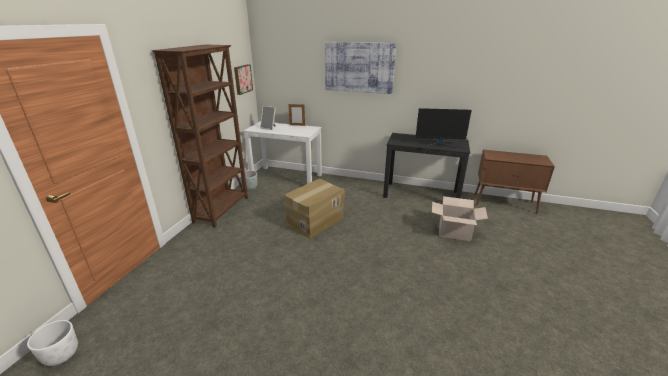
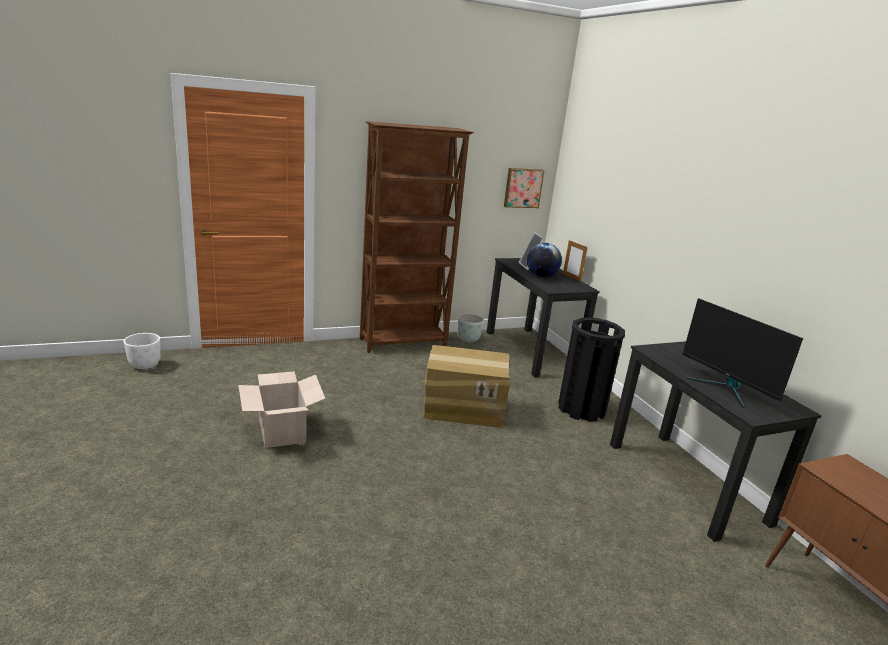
camera: 50 degrees right, 5 degrees down
(286, 130) = (541, 276): none -> globe
(286, 177) = (531, 351): white desk -> black desk
(350, 190) = (581, 409): none -> black trash can
(359, 67) = (671, 204): picture -> none
(454, 232) = (622, 555): cardboard box -> cardboard box (282, 431)

